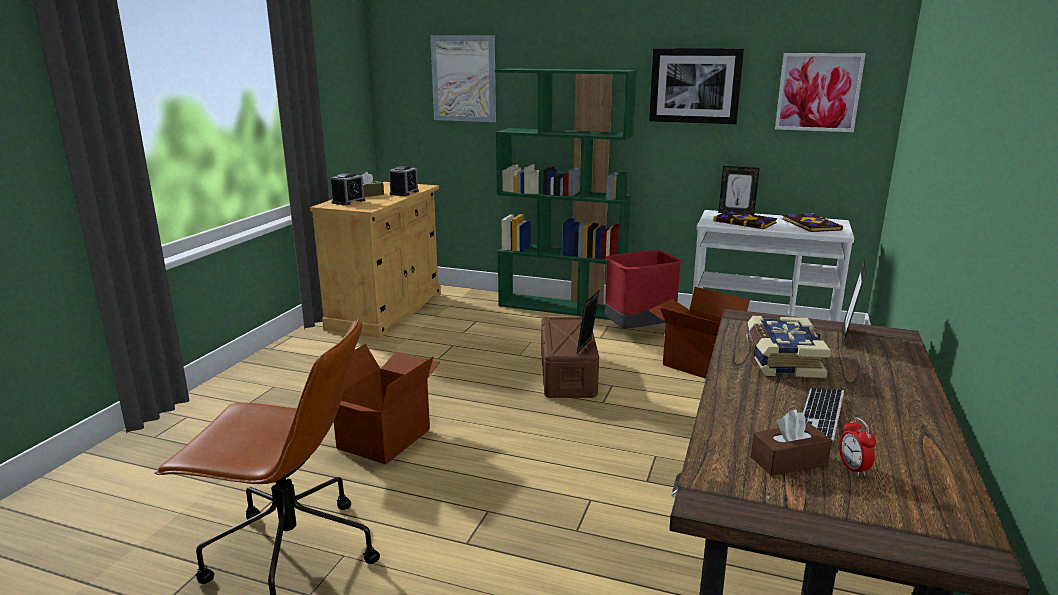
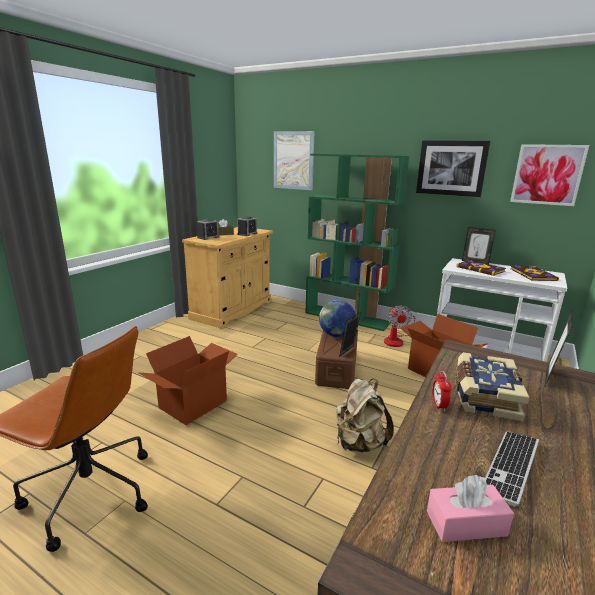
camera: 10 degrees right, 0 degrees up
(563, 328) = (336, 335): none -> globe
(624, 457) = (359, 443): none -> beige backpack
(639, 331) = (397, 340): red trash can -> fan
(788, 461) = (466, 523): brown tissue box -> pink tissue box
(853, 468) = (536, 546): alarm clock -> alarm clock (439, 406)

